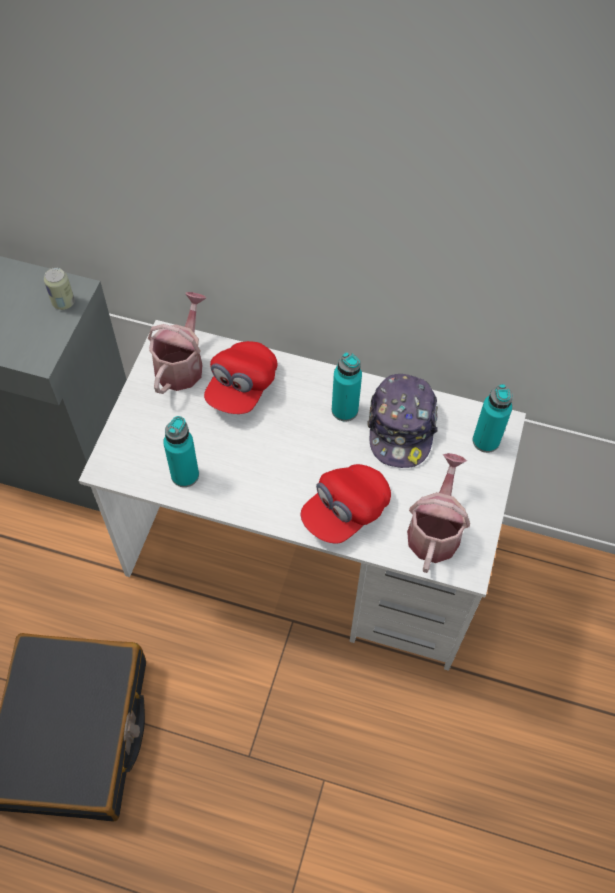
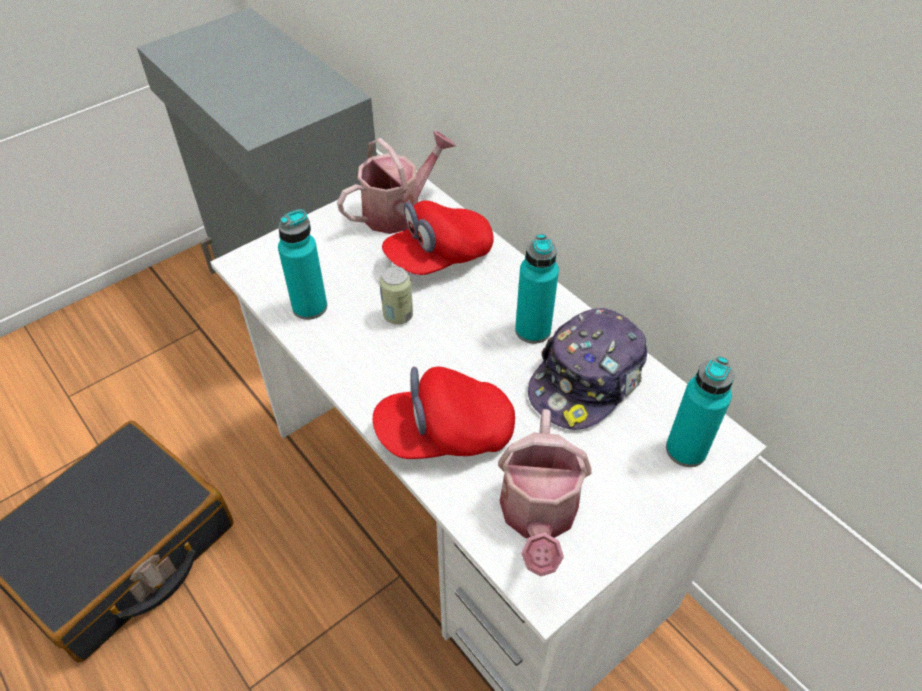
camera: 35 degrees right, 10 degrees down
(63, 302) = (321, 100): can -> can (398, 315)
(435, 530) = (538, 517): watering can -> watering can turned 135 degrees clockwise

